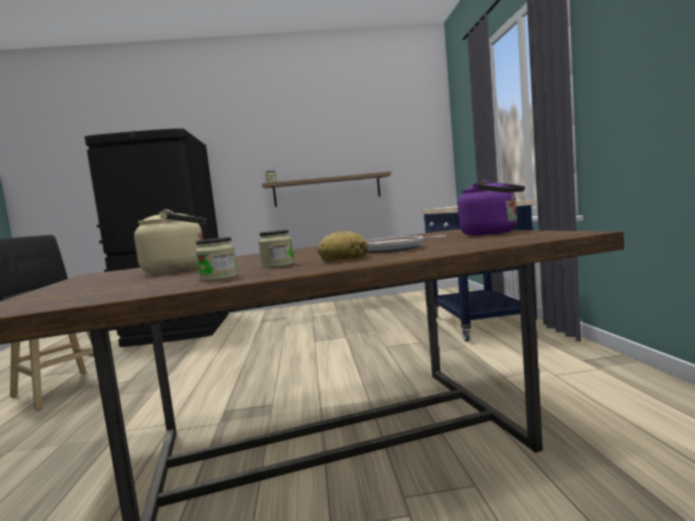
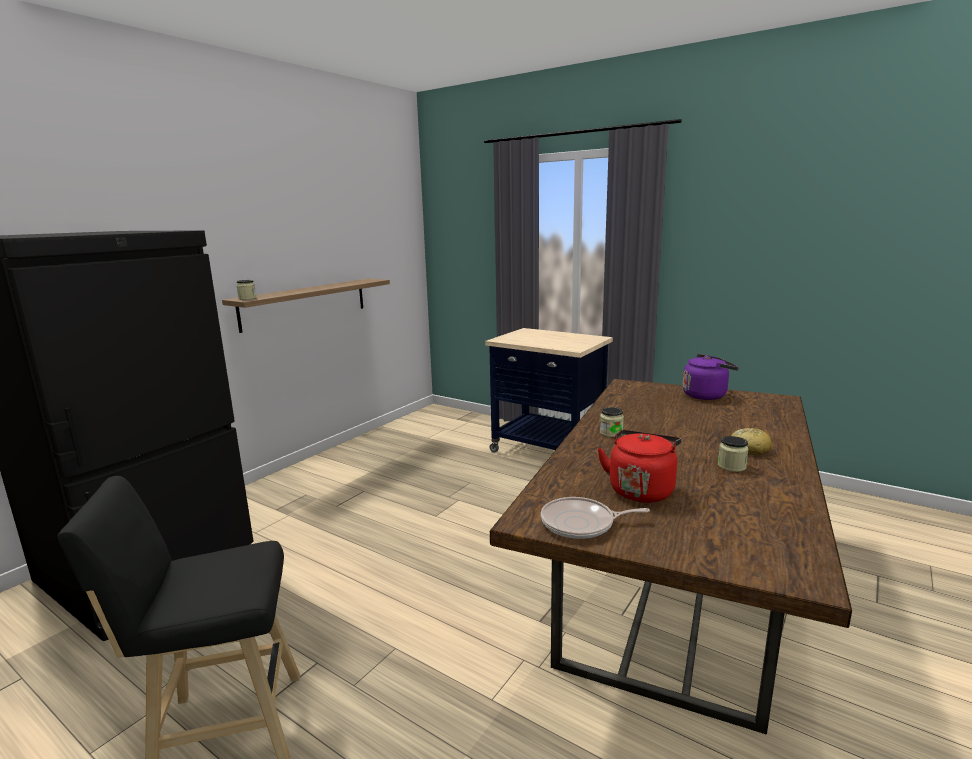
camera: 50 degrees left, 10 degrees up
(179, 270) = (641, 489): beige kettle -> red kettle
(219, 278) = (771, 492): jar -> jar (611, 433)
(393, 250) = (730, 430): frying pan -> frying pan (581, 524)

